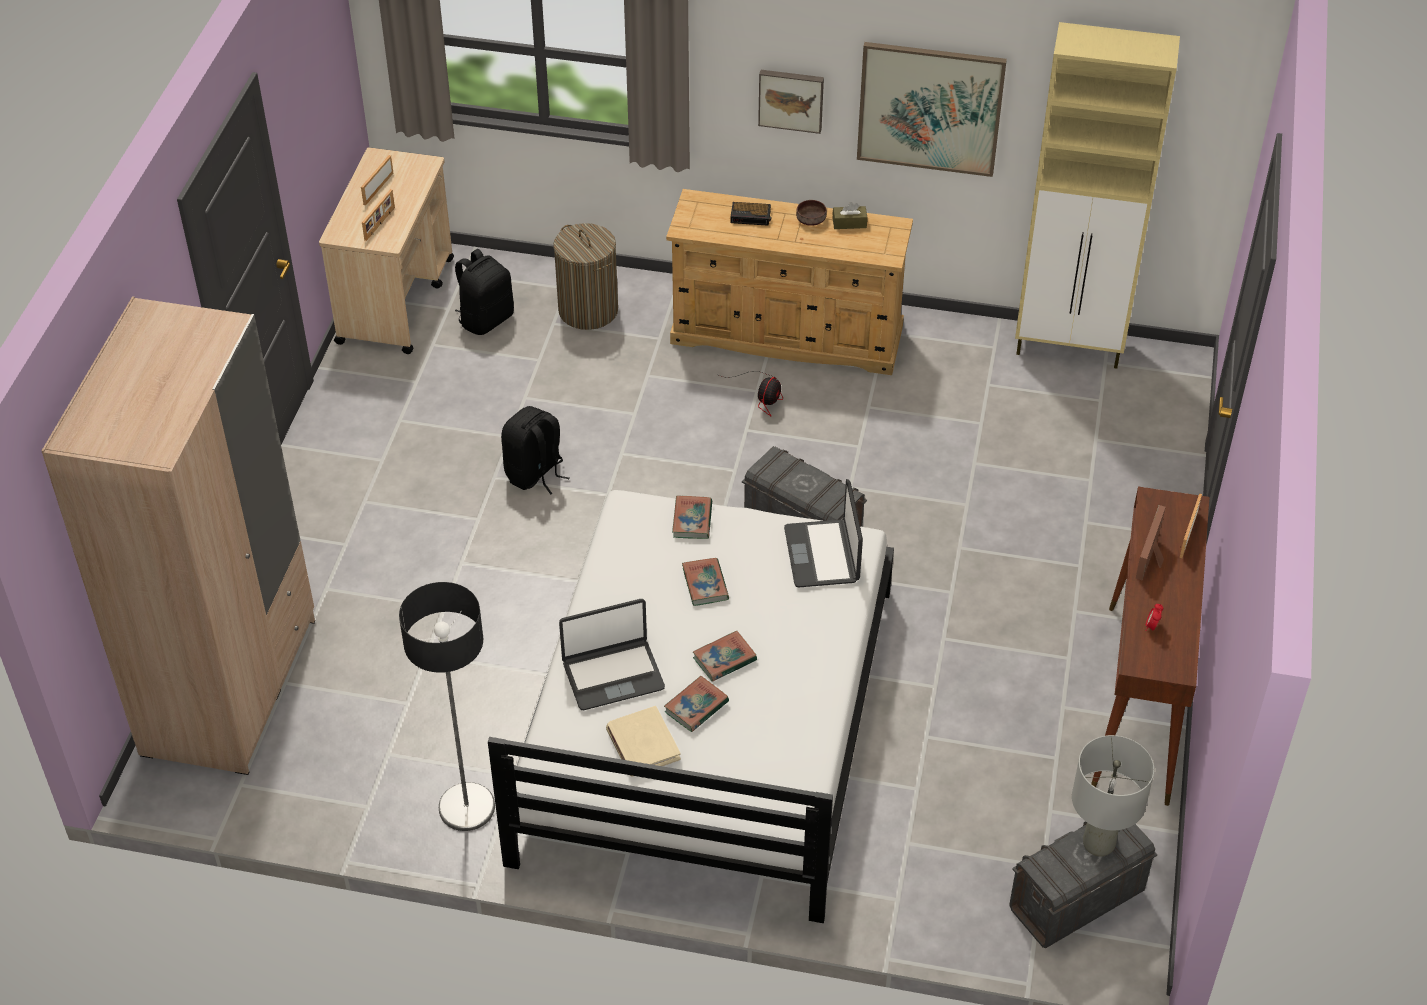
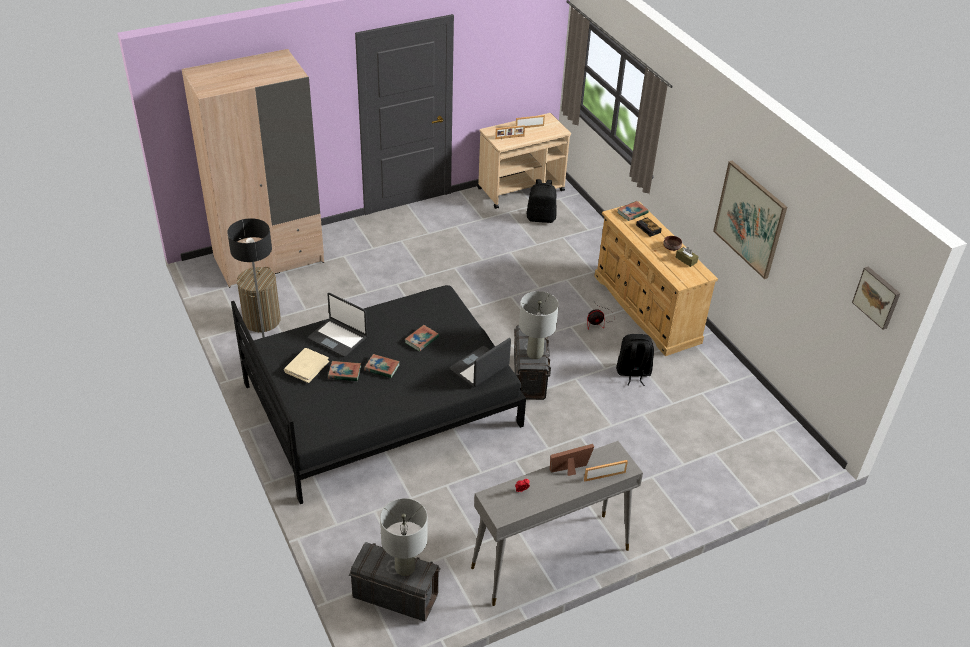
camera: 50 degrees right, 5 degrees down
(535, 474) = (469, 278): black backpack -> black backpack (633, 373)
(588, 310) = (583, 242): laundry basket -> laundry basket (262, 320)
(692, 520) = (456, 316): book -> book (632, 213)
(705, 723) = (380, 404): white bed -> black bed
(791, 99) = (698, 179): picture -> picture (877, 297)
(822, 487) = (535, 354): none -> grey table lamp
(1070, 348) = (766, 410): beige cabinet -> none
(1138, 704) = (549, 559): brown console table -> grey console table

